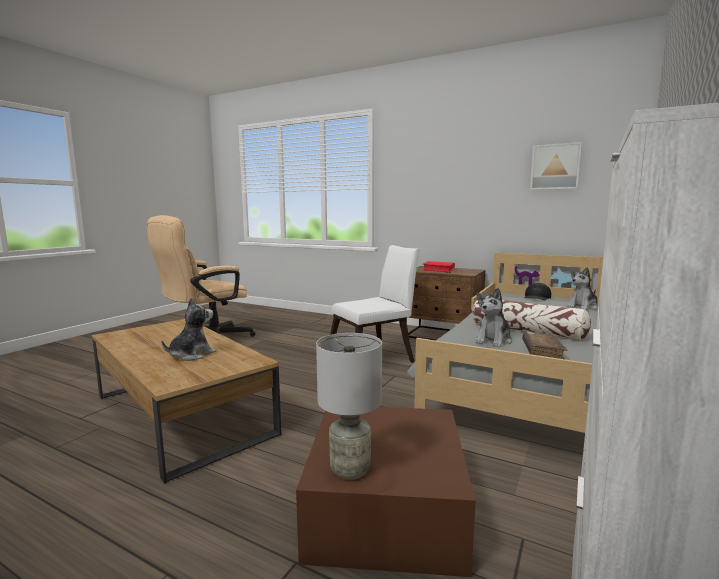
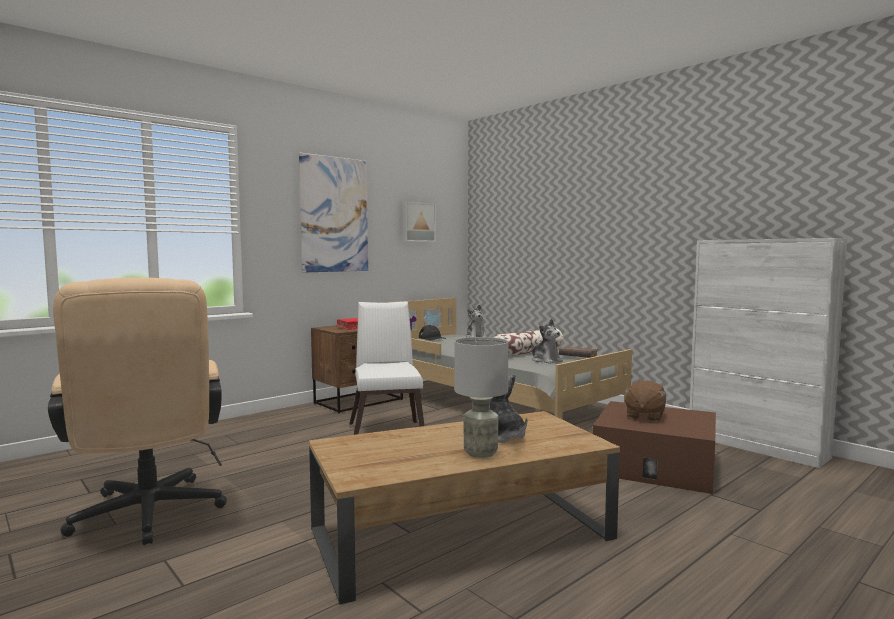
camera: 70 degrees left, 5 degrees down
(350, 469) = (690, 428): grey table lamp -> grey table lamp (480, 452)
(389, 434) = (644, 416): none -> brown plush toy
(450, 168) = (334, 214): none -> picture

